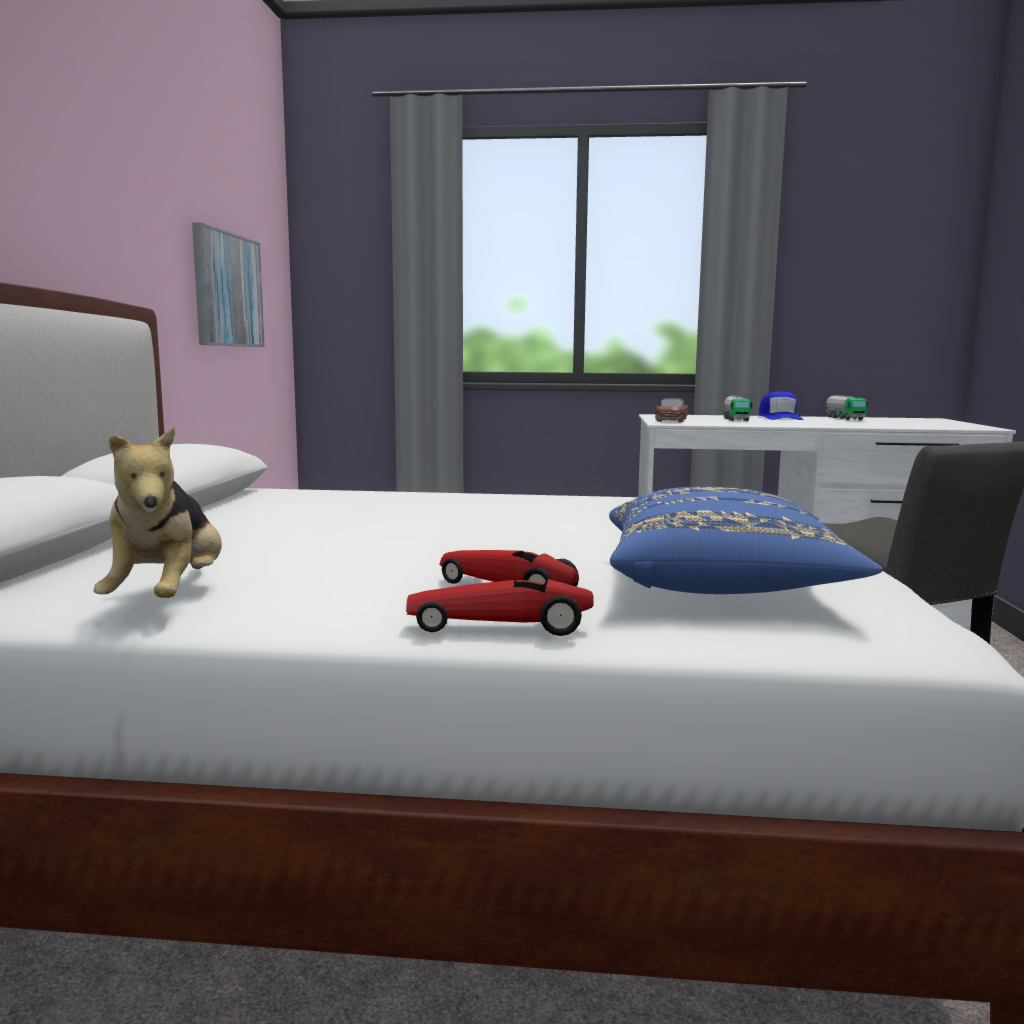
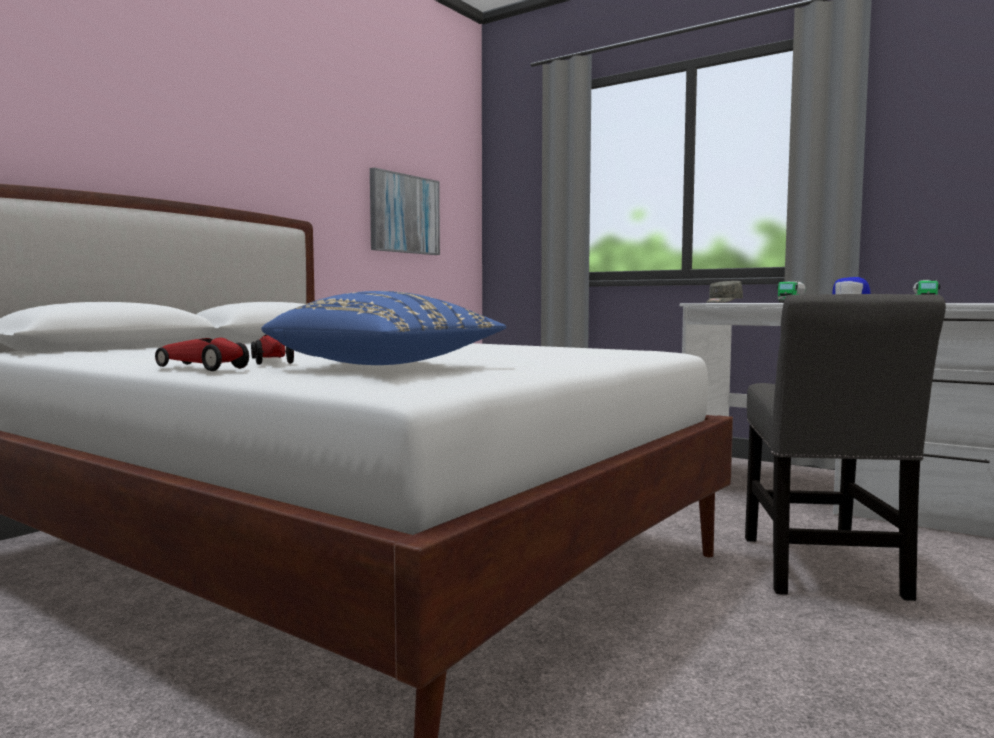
camera: 30 degrees right, 5 degrees down
(169, 598) = (116, 356): plush toy -> none
(671, 420) = (723, 302): toy car -> grey cap

